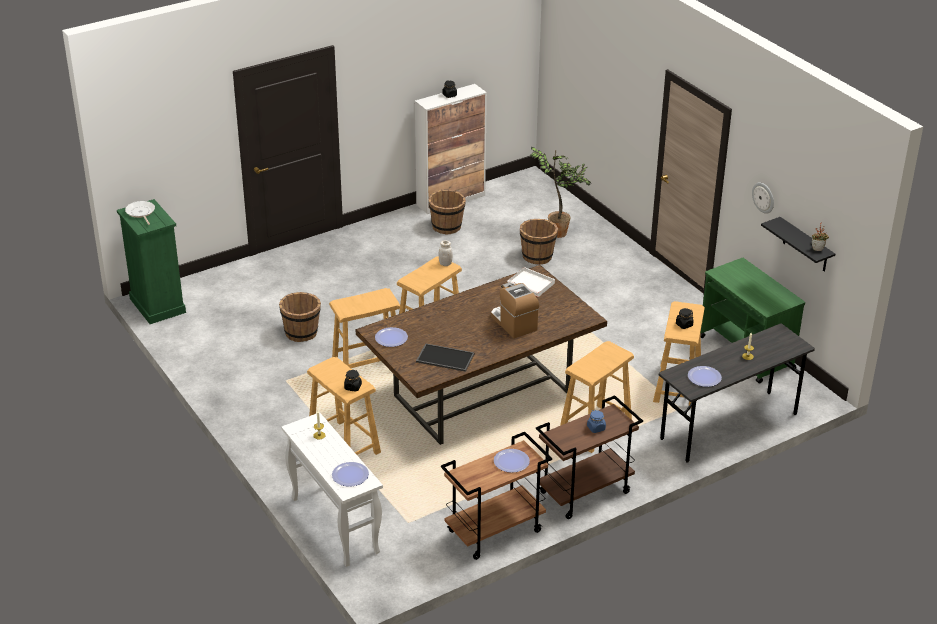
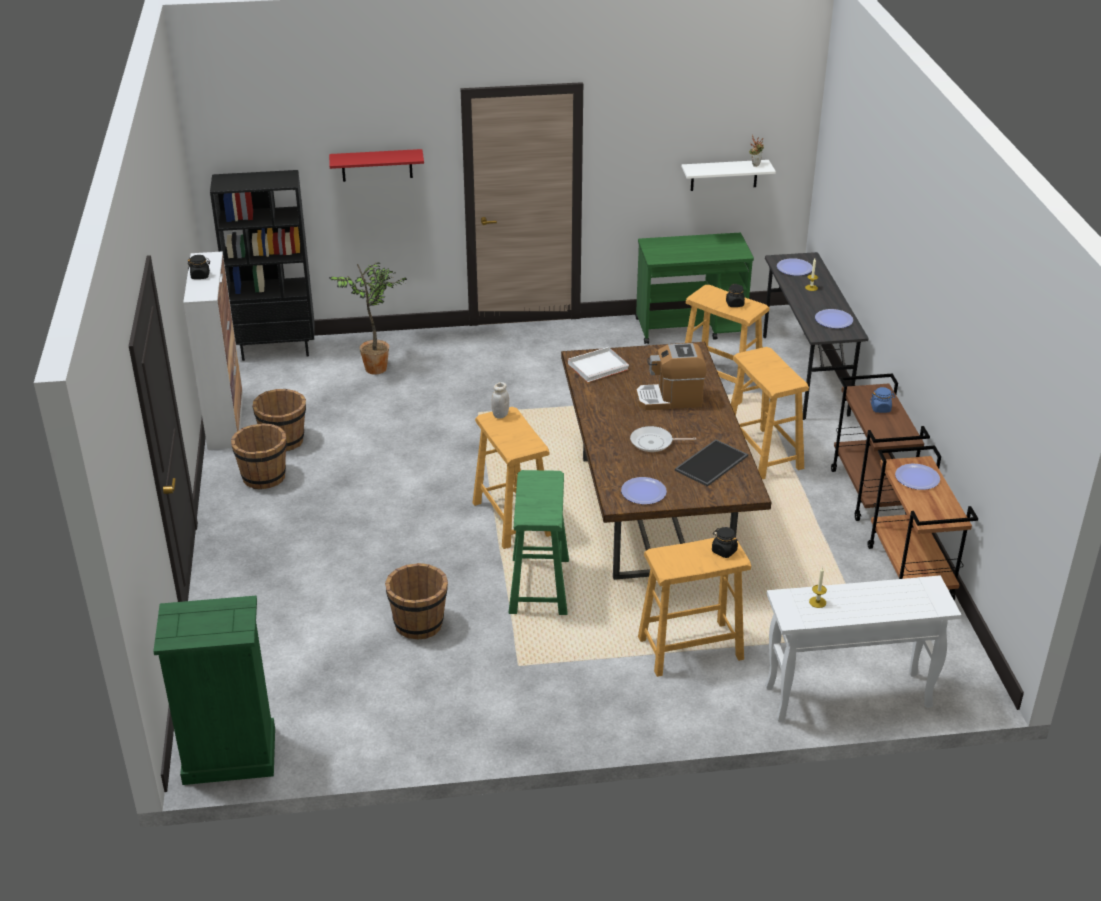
camera: 65 degrees left, 0 degrees up
(140, 213) = (189, 625): frying pan -> frying pan (654, 443)
(350, 475) = (912, 596): plate -> plate (794, 268)
(368, 367) = (539, 585): beige stool -> green stool
(537, 256) = (410, 395): brown bucket -> brown bucket (263, 477)
(546, 189) = (276, 349): none -> black bookcase
(619, 96) = (376, 165): none -> red shelf
(763, 197) = (652, 157): wall clock -> none
(805, 245) = (724, 175): black shelf -> white shelf

